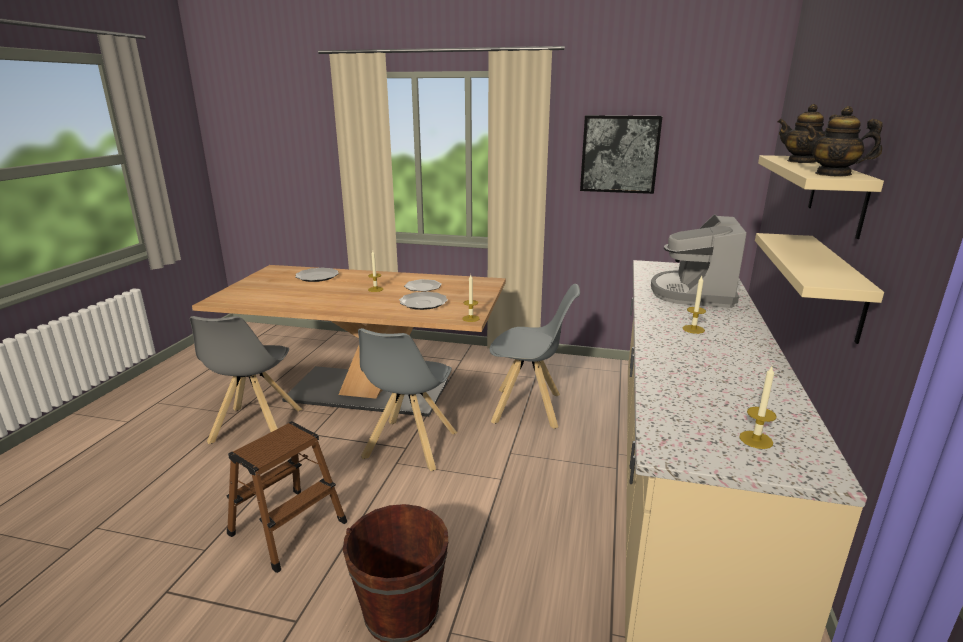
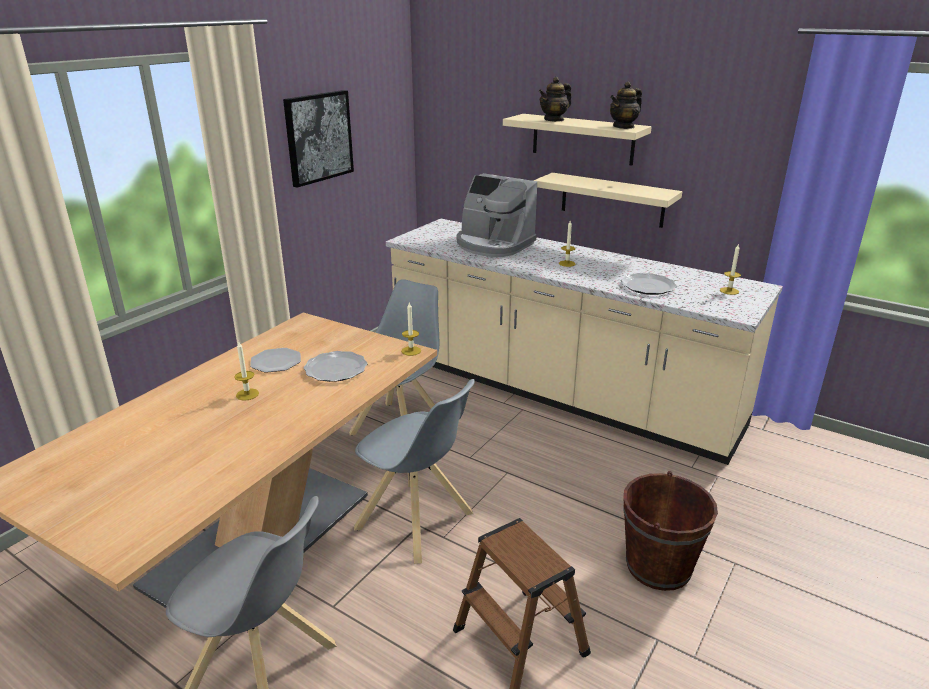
camera: 70 degrees left, 5 degrees up
(317, 276) = (119, 437): plate -> plate (647, 286)

